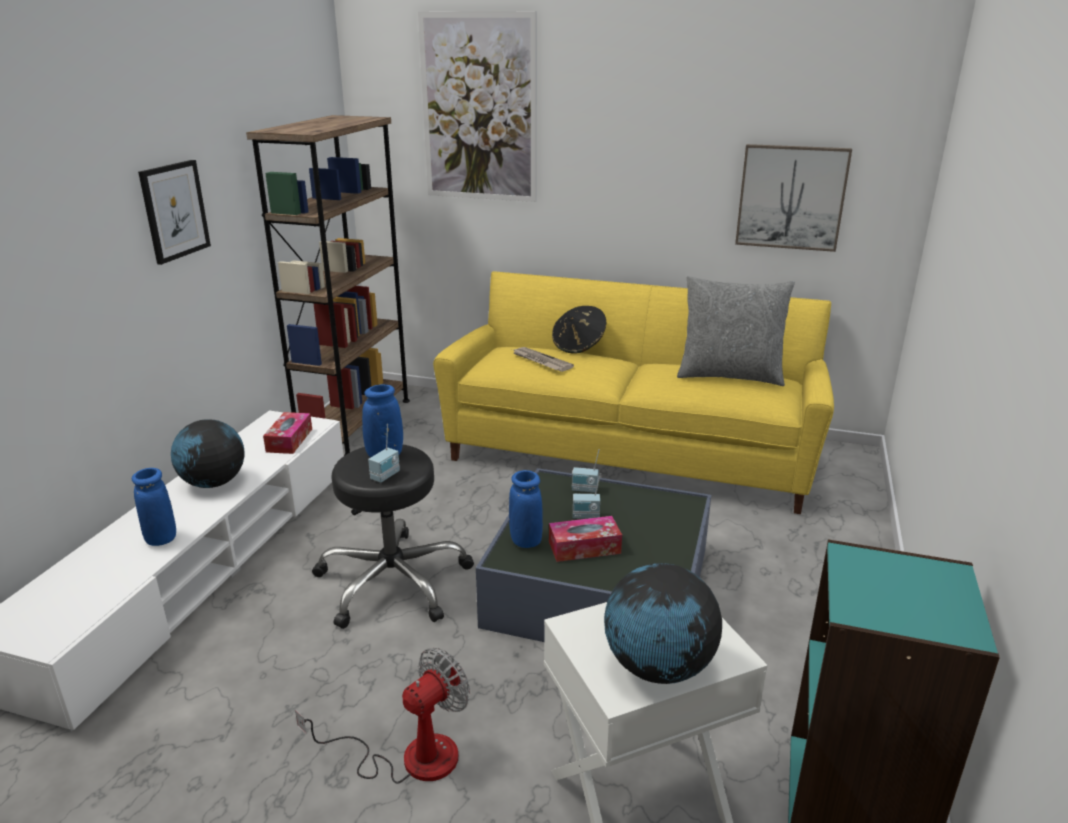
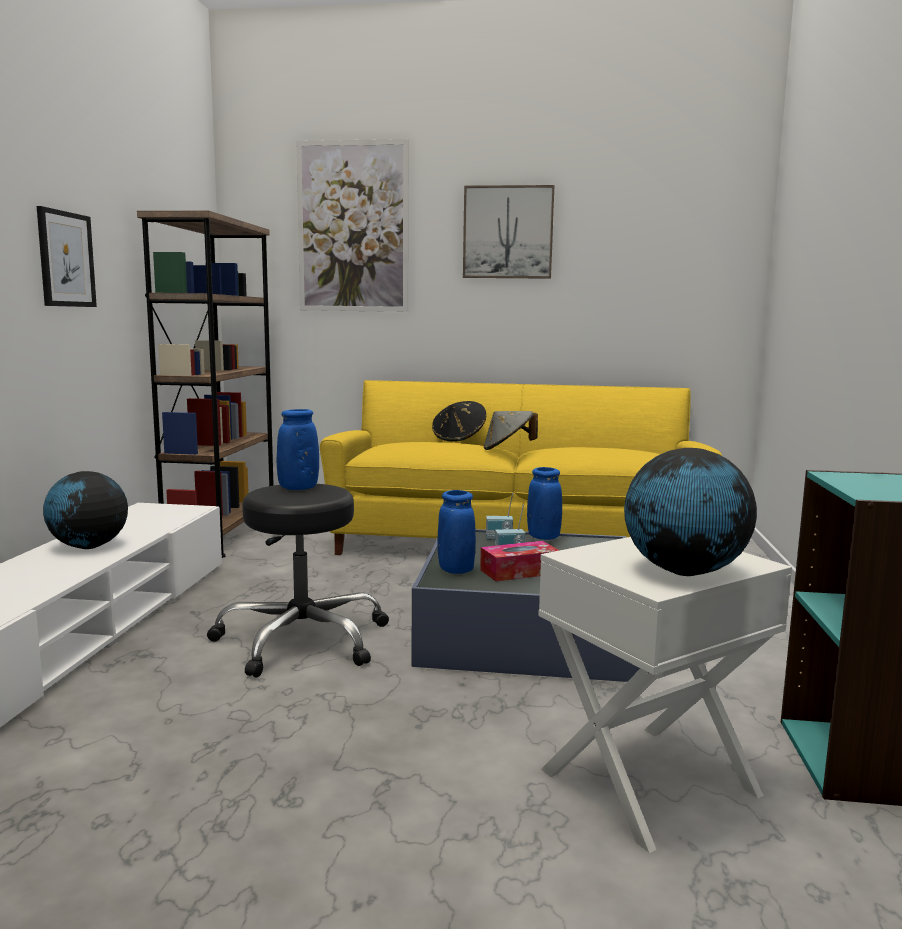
camera: 10 degrees left, 15 degrees down
(161, 539) = (35, 584): blue vase -> blue vase (543, 537)
(289, 440) = (168, 518): tissue box -> none
(386, 476) = (307, 498): radio -> none
(410, 757) = (371, 773): fan -> none
(541, 361) = (427, 445): newspaper -> none
(619, 371) = (508, 449): none -> grey hat
(729, 375) = (613, 448): grey pillow -> none
(791, 197) = (645, 296): picture -> picture (508, 232)

